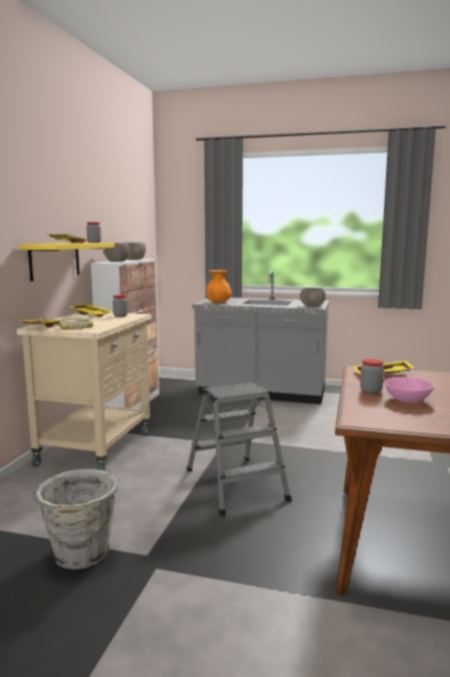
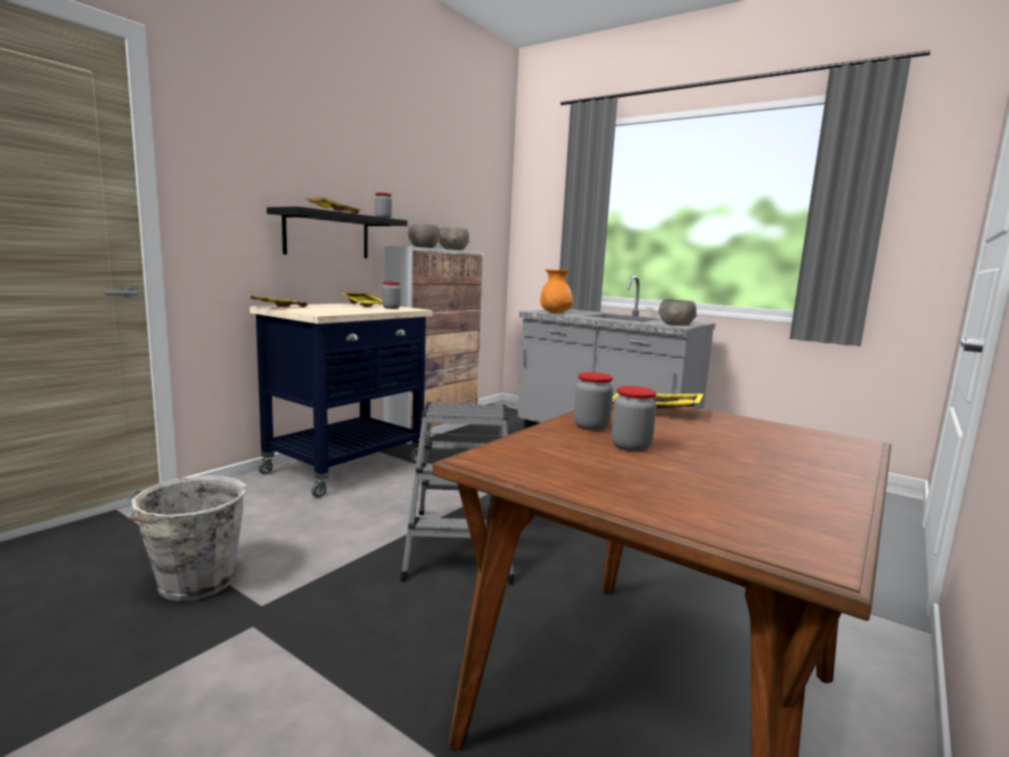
camera: 20 degrees right, 0 degrees up
(55, 260) = (327, 235): yellow shelf -> black shelf
(76, 327) = (311, 310): bread -> none
(95, 447) = (345, 466): beige cart -> blue cart
(407, 400) = (630, 446): pink bowl -> jar

